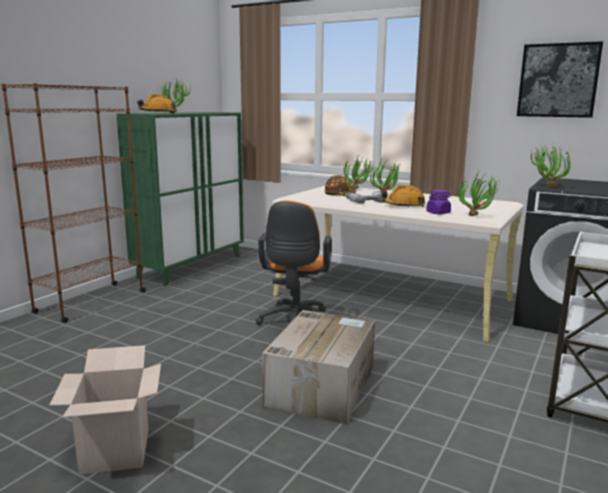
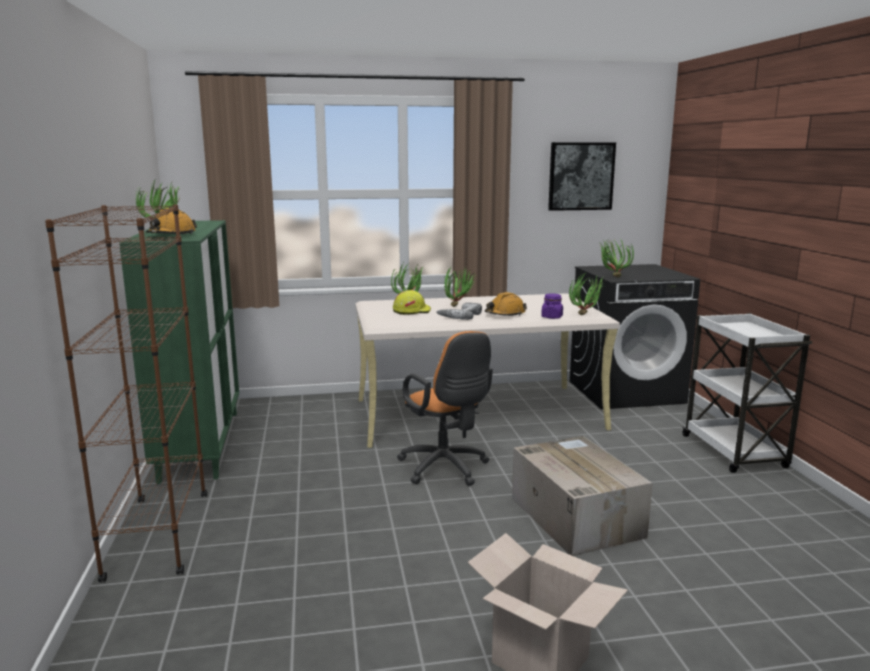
camera: 40 degrees left, 0 degrees up
(340, 194) = (411, 311): brown hard hat -> yellow hard hat

